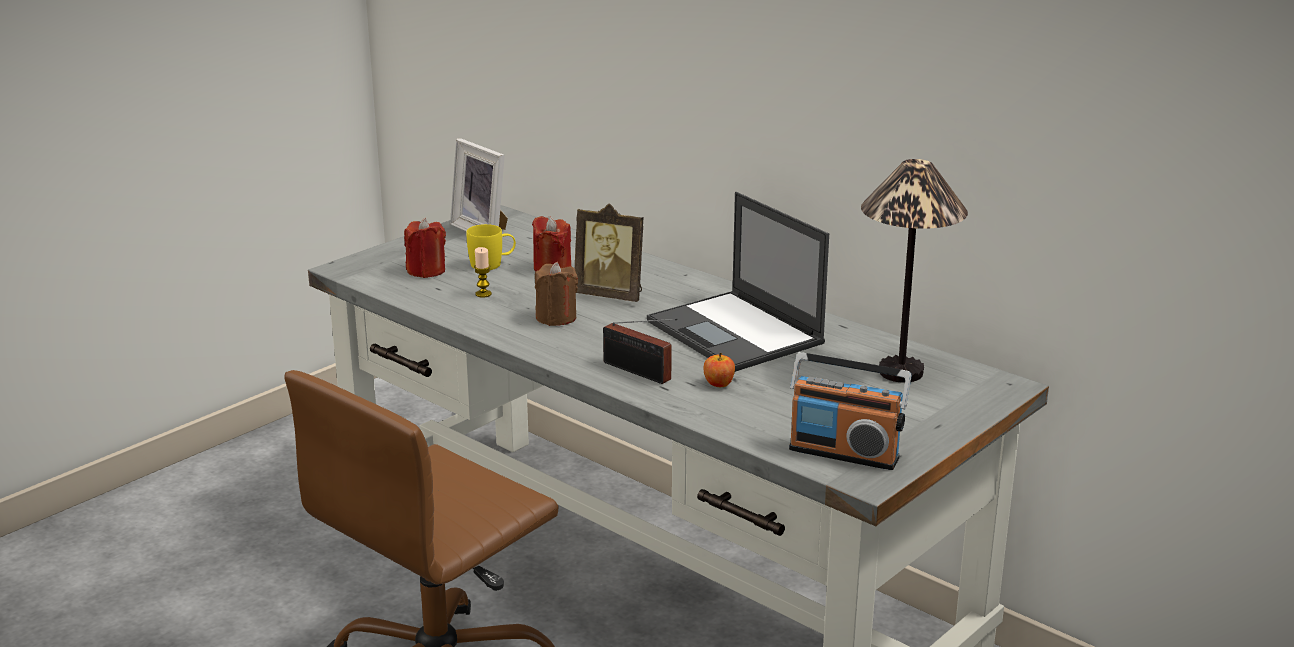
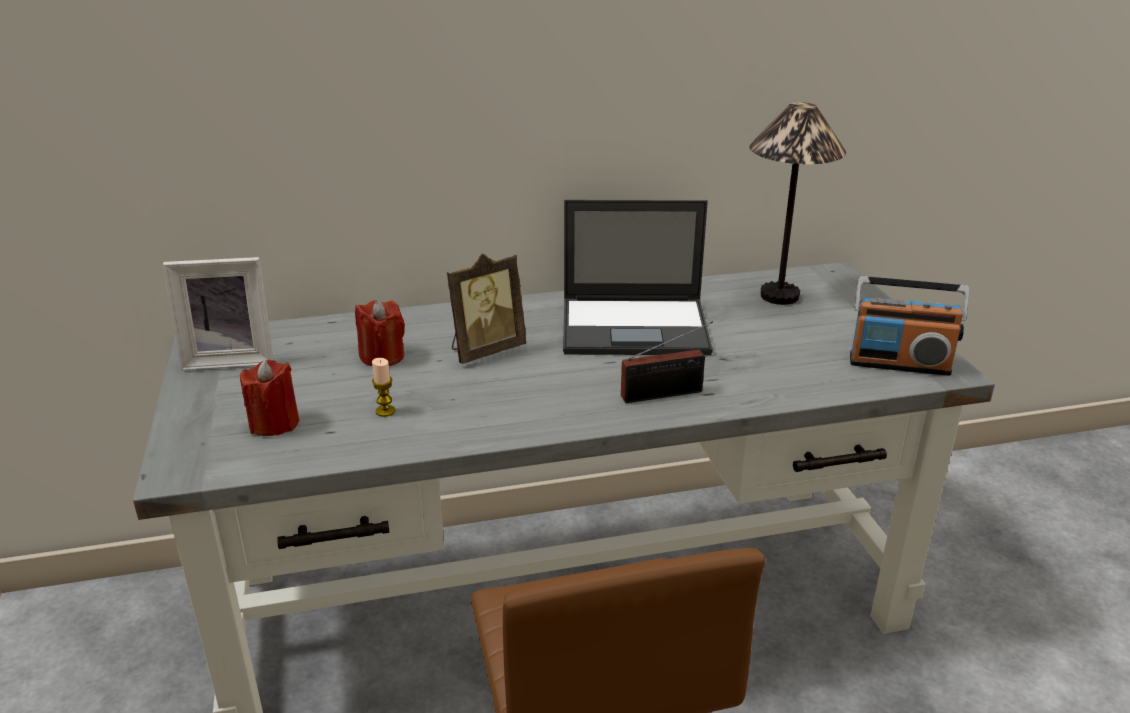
camera: 55 degrees left, 5 degrees up
(492, 264) = (320, 382): yellow mug -> none
(556, 318) = (497, 393): brown candle -> none
(718, 384) = (726, 368): apple -> none
(844, 453) = (899, 364): radio -> radio turned 45 degrees clockwise

